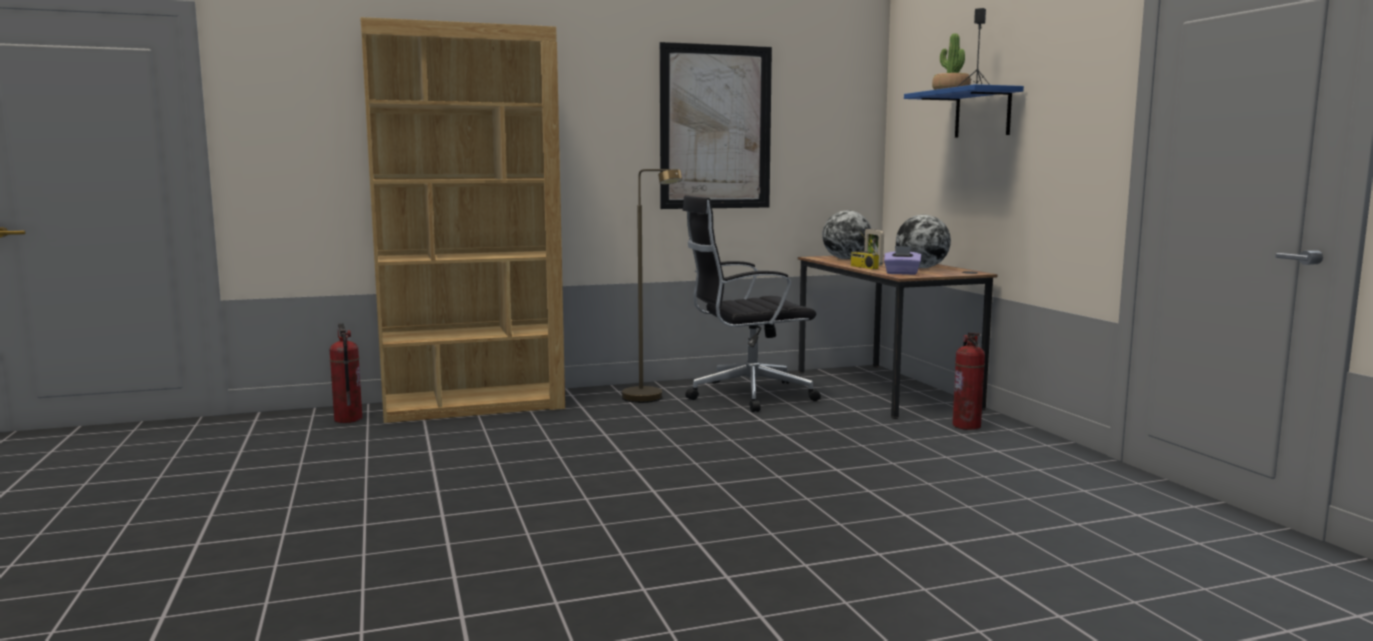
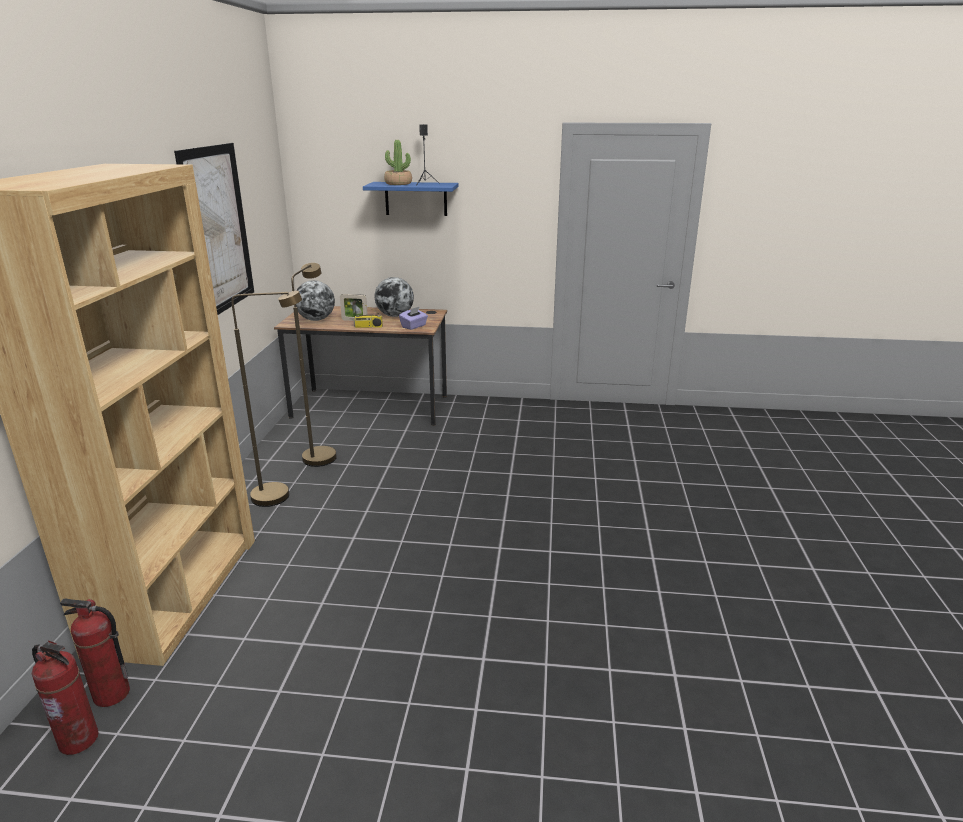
camera: 65 degrees left, 15 degrees up
(746, 395) = (321, 453): black office chair -> brown floor lamp
(967, 426) = (470, 411): fire extinguisher -> fire extinguisher (79, 739)

